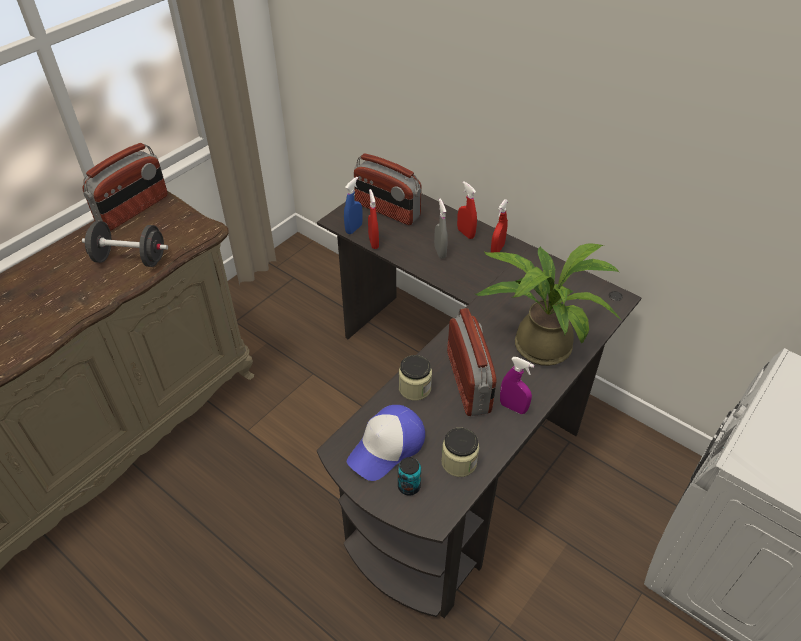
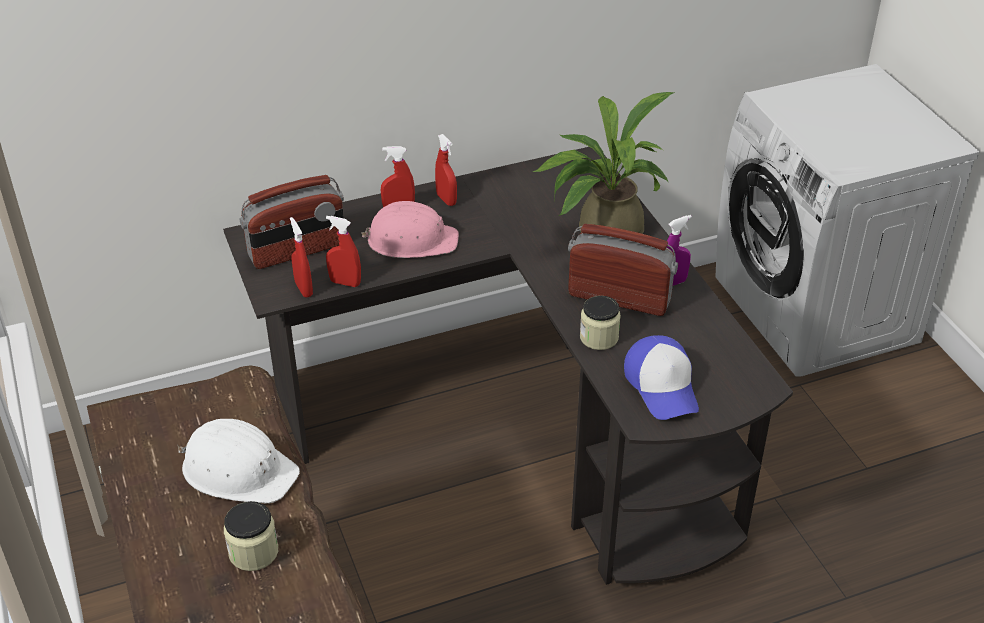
camera: 60 degrees left, 5 degrees down
(130, 259) = (238, 470): black dumbbell -> white hard hat
(133, 210) = (126, 442): radio -> none
(354, 229) = (303, 289): blue spray bottle -> red spray bottle
(409, 486) = (719, 389): can -> none
(440, 252) = (411, 240): grey spray bottle -> pink hard hat
(459, 462) = (712, 345): jar -> jar (253, 552)

